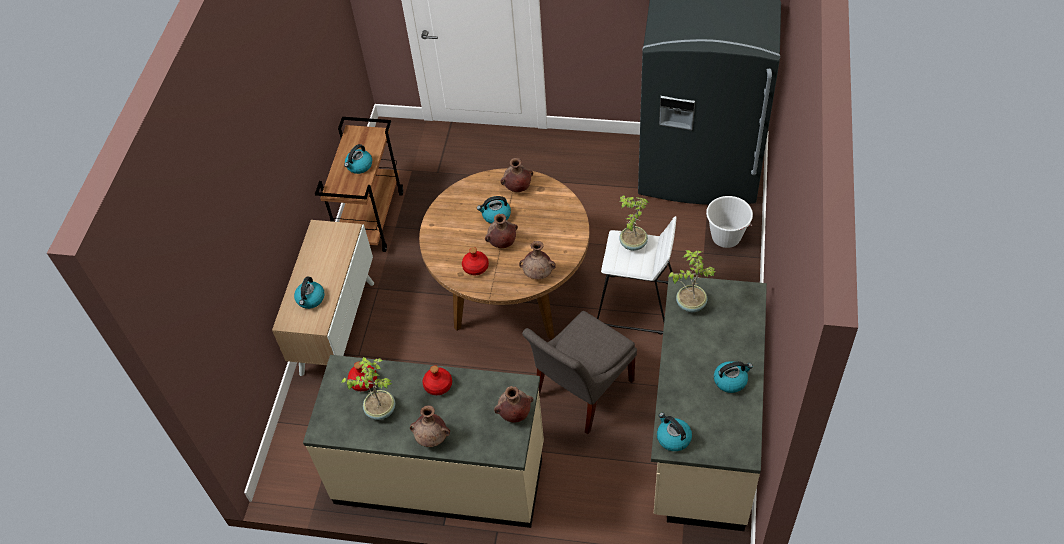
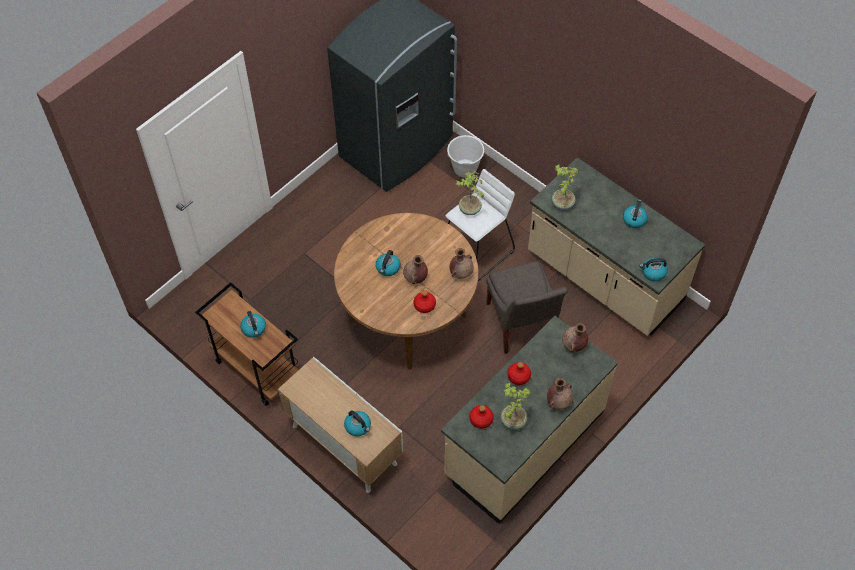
camera: 60 degrees left, 5 degrees up
(517, 187) = (372, 241): brown vase -> none

